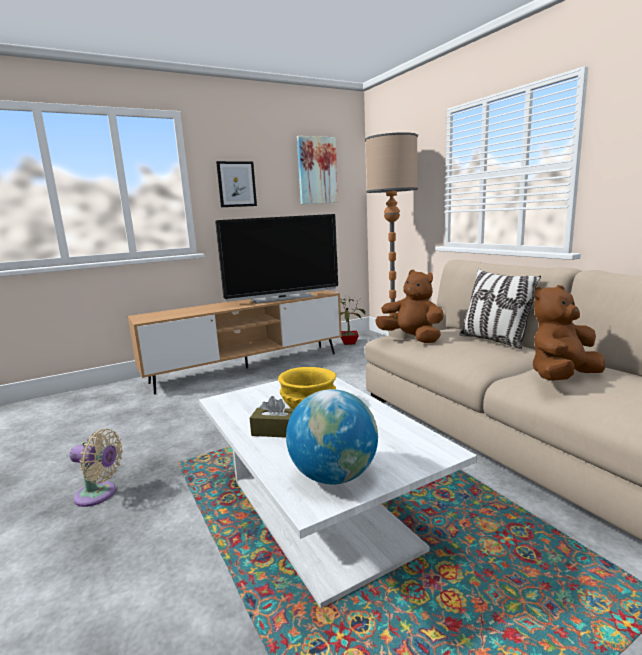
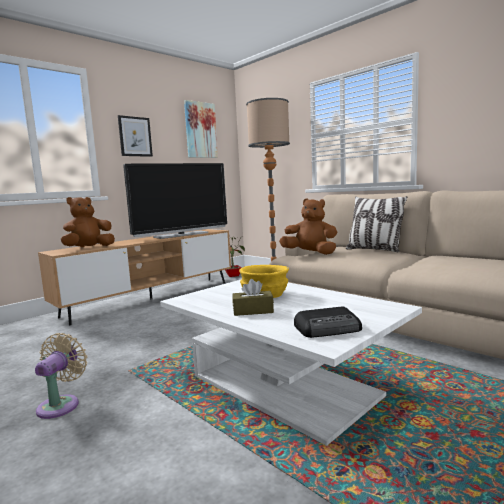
camera: 15 degrees left, 5 degrees down
(99, 495) = (61, 404): beige fan -> beige fan turned 75 degrees counterclockwise
(333, 476) = (329, 328): globe -> radio
(562, 377) = (441, 263): brown plush toy -> brown plush toy (89, 248)

